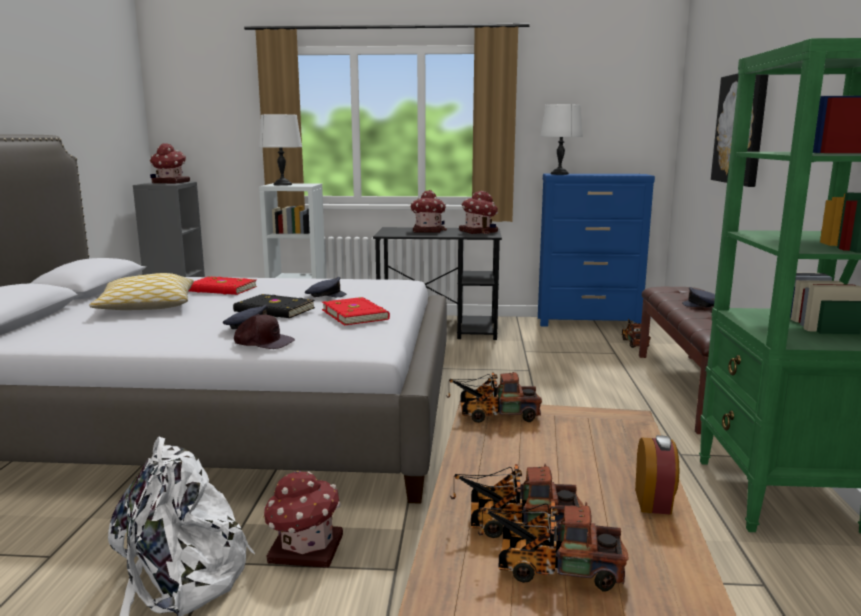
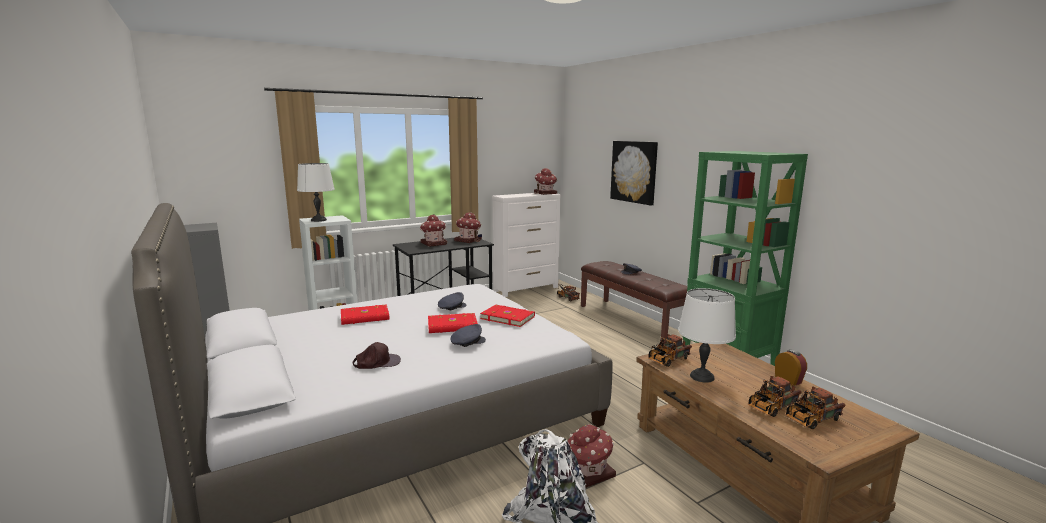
camera: 35 degrees left, 0 degrees up
(146, 306) = (343, 344): pillow -> none
(170, 182) = (196, 226): toy house -> toy house (545, 193)
(263, 342) = (500, 350): brown cap -> brown cap (377, 362)
(274, 310) = (453, 326): black book -> red book
(559, 174) = (505, 196): white table lamp -> white table lamp (702, 377)
(589, 322) = (526, 289): blue dresser -> white dresser

